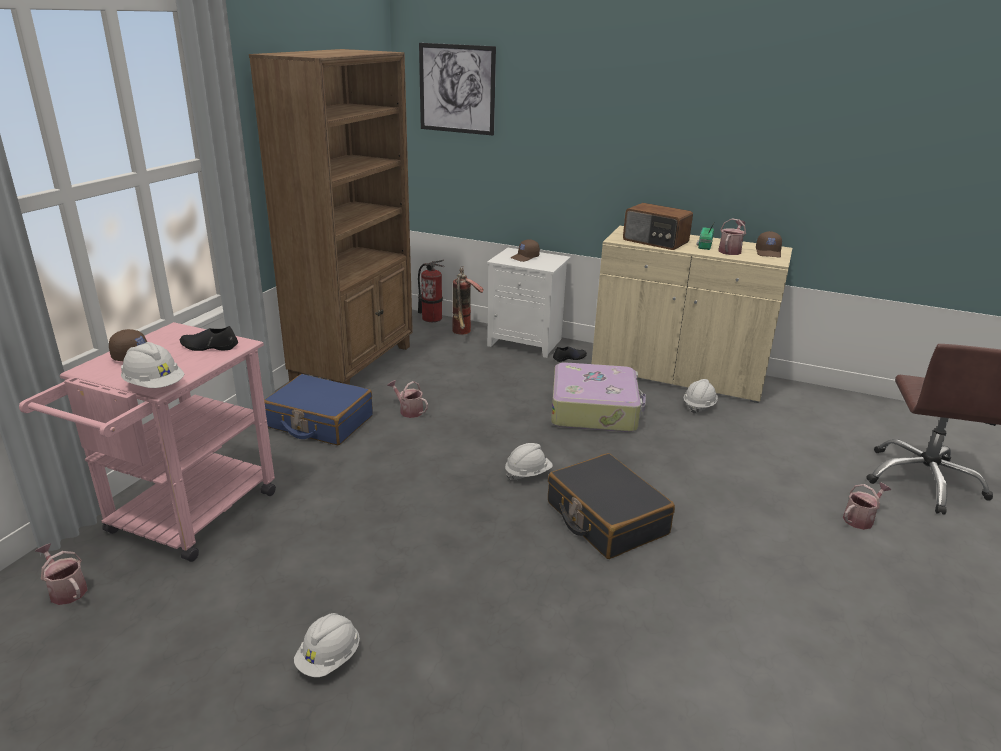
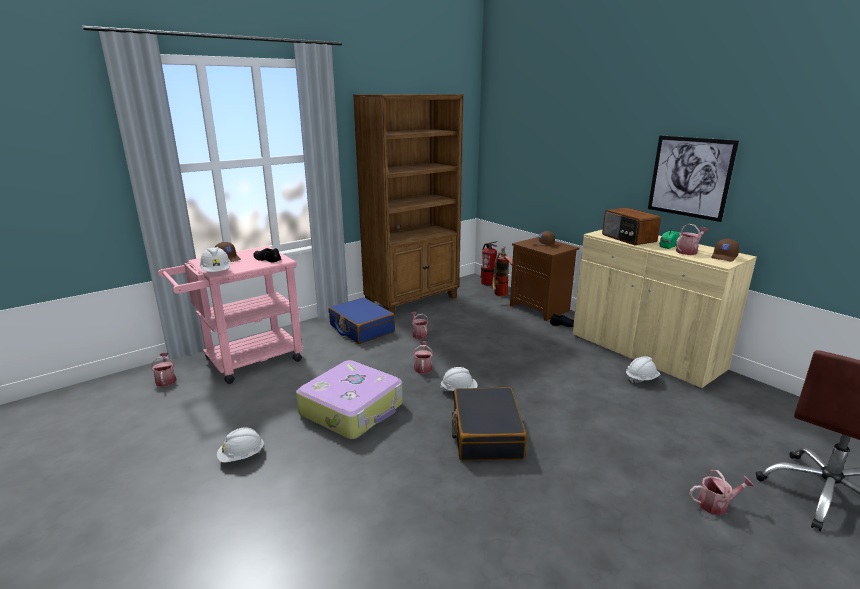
camera: 30 degrees right, 5 degrees down
(457, 89) = (515, 121): picture -> picture (690, 177)
(457, 455) = (423, 367): none -> watering can
(527, 342) = (541, 308): white nightstand -> brown nightstand
(594, 409) = (549, 362): suitcase -> suitcase (353, 409)

